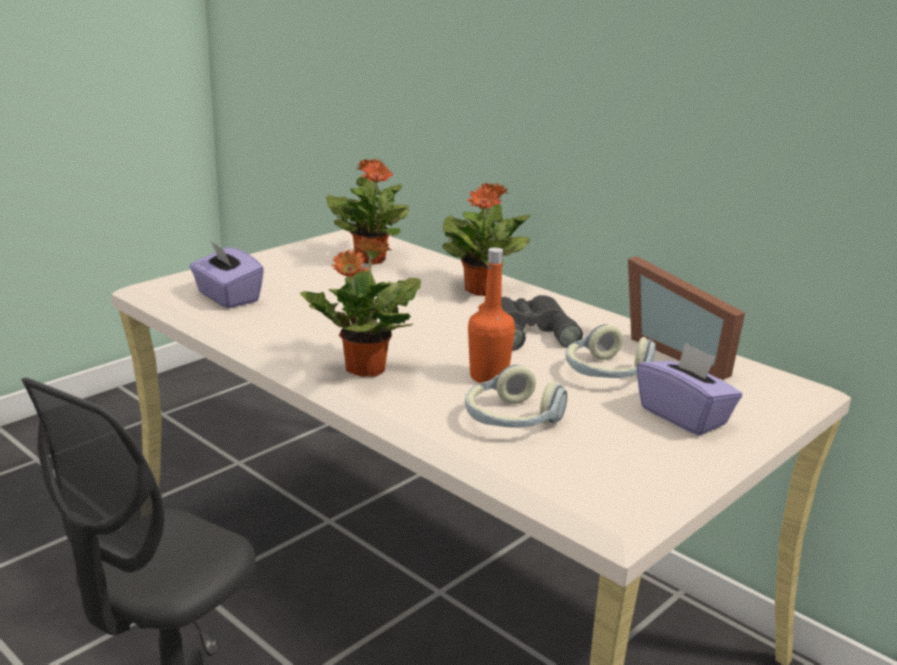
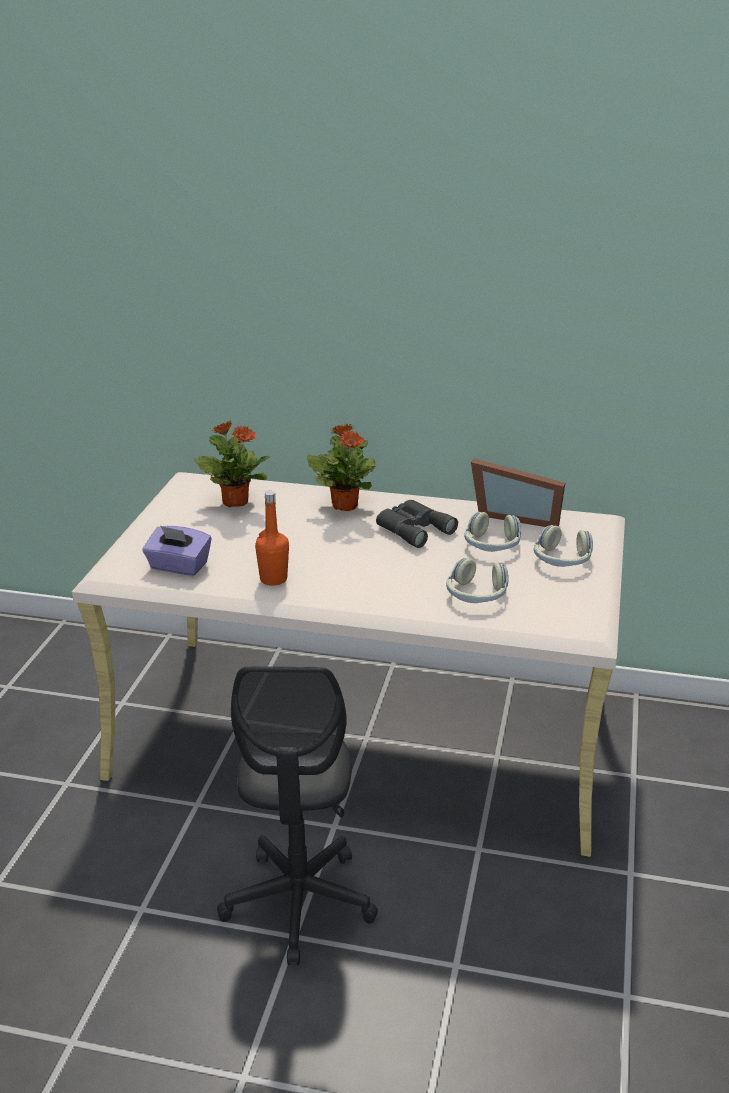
camera: 30 degrees left, 5 degrees up
(364, 370) = (350, 591): potted plant -> none
(489, 377) = (430, 571): orange bottle -> orange bottle (273, 579)
(684, 416) = (562, 560): purple tissue box -> headphones

